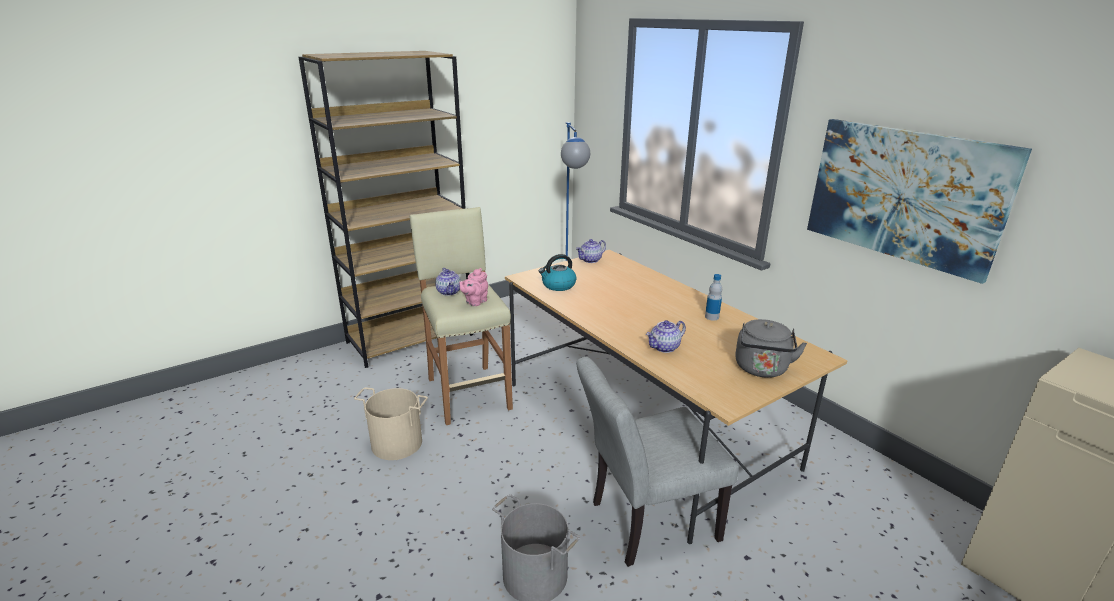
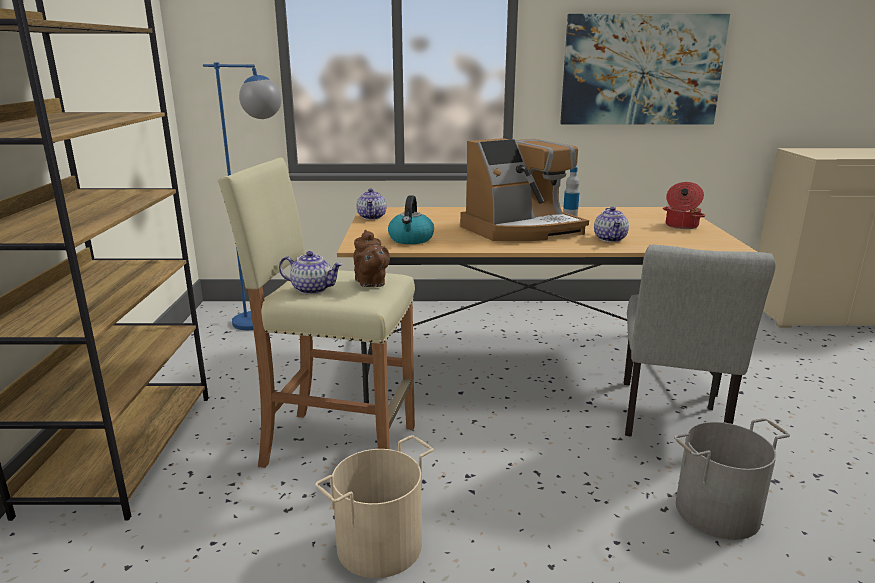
camera: 55 degrees left, 5 degrees down
(475, 302) = (371, 283): pink teapot -> brown teapot
(637, 311) = (522, 230): none -> coffee machine
(761, 370) = (681, 226): grey kettle -> cooking pot

